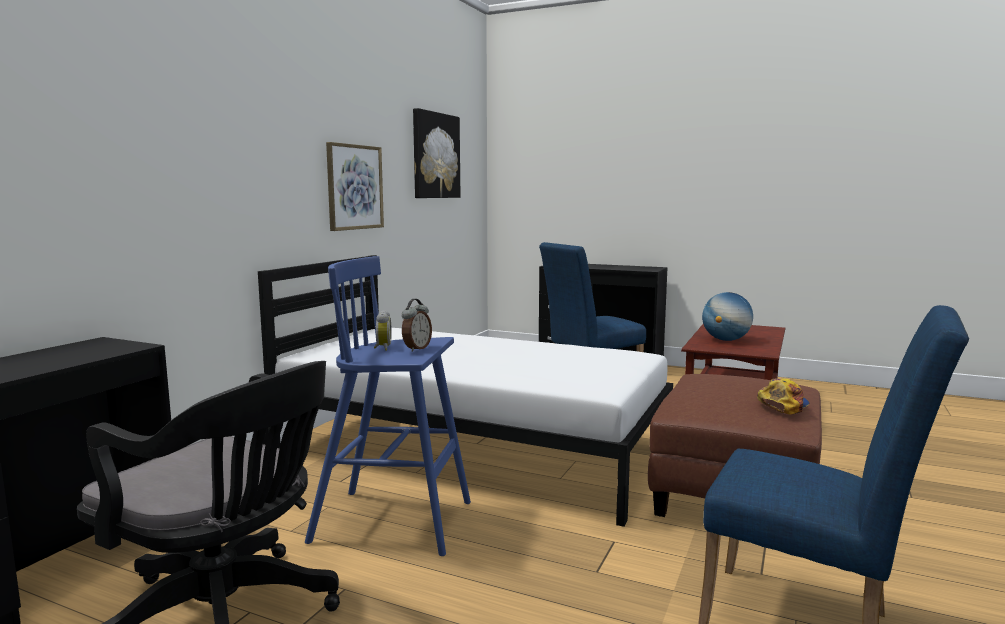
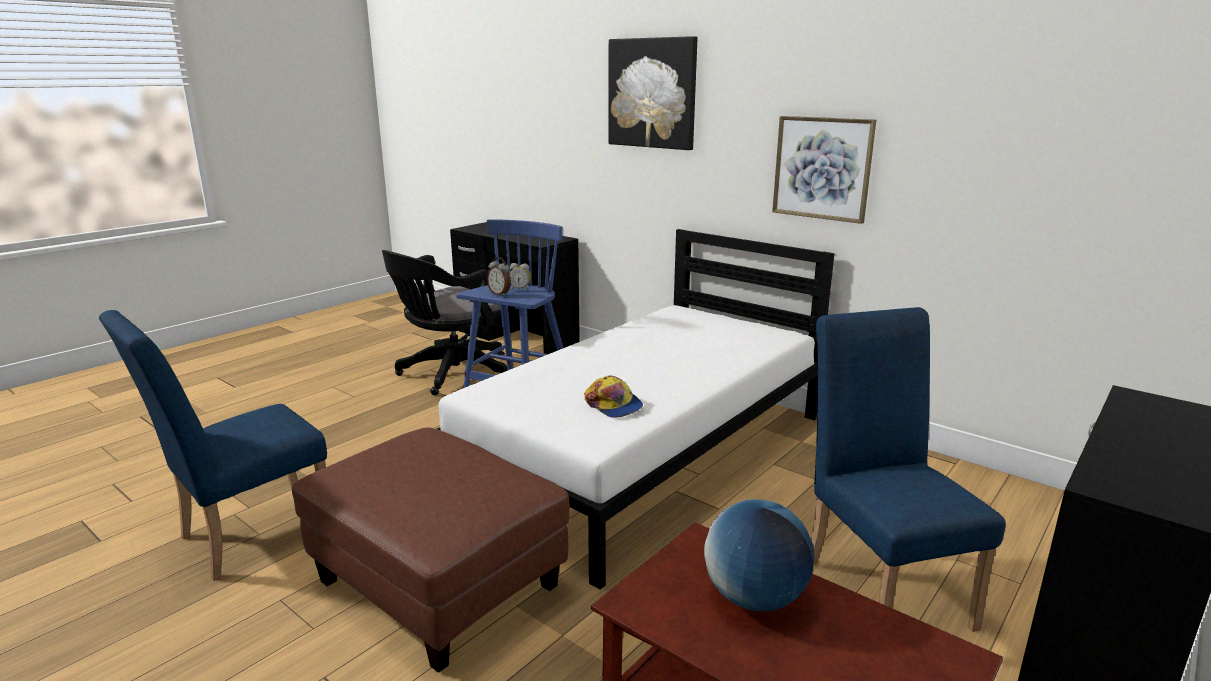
camera: 105 degrees right, 10 degrees up
(435, 156) = (1044, 130): picture -> picture (652, 93)
(782, 404) = (371, 487): cap -> cap (613, 405)

